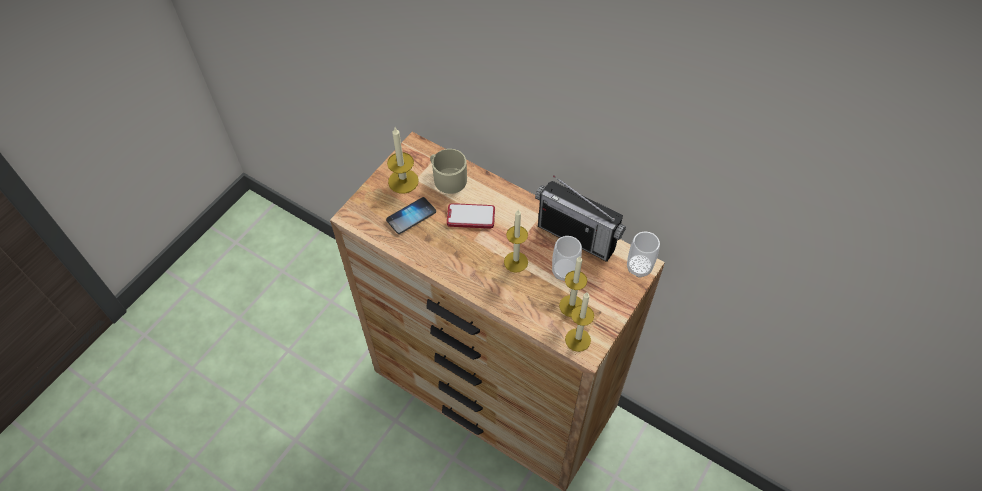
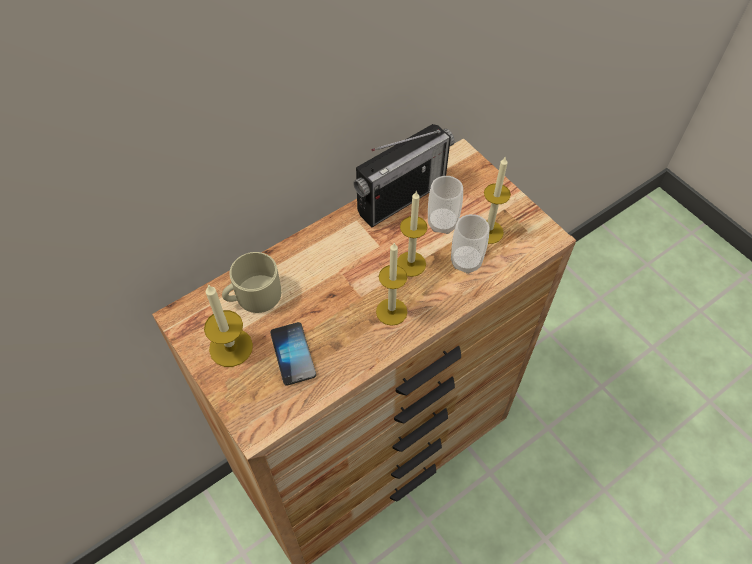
camera: 70 degrees left, 0 degrees up
(471, 217) = (326, 289): phone -> none
(577, 340) = (532, 240): candle -> candle (391, 311)
(639, 267) = (462, 159): cup -> cup (466, 261)

